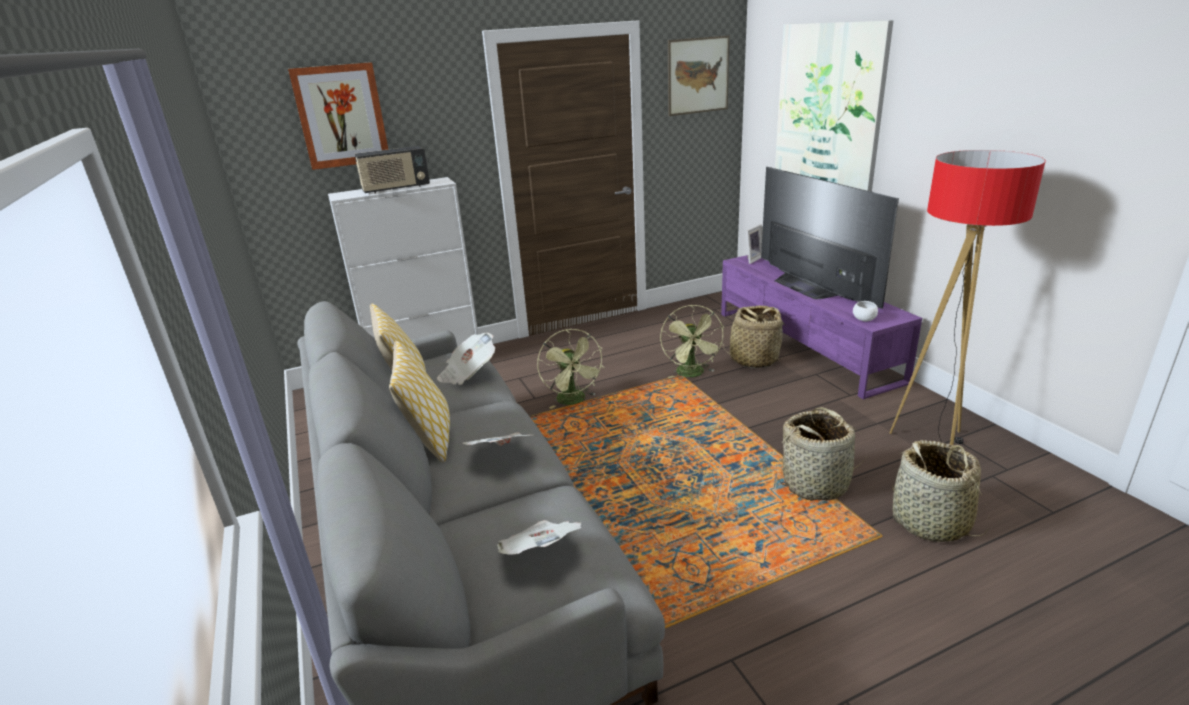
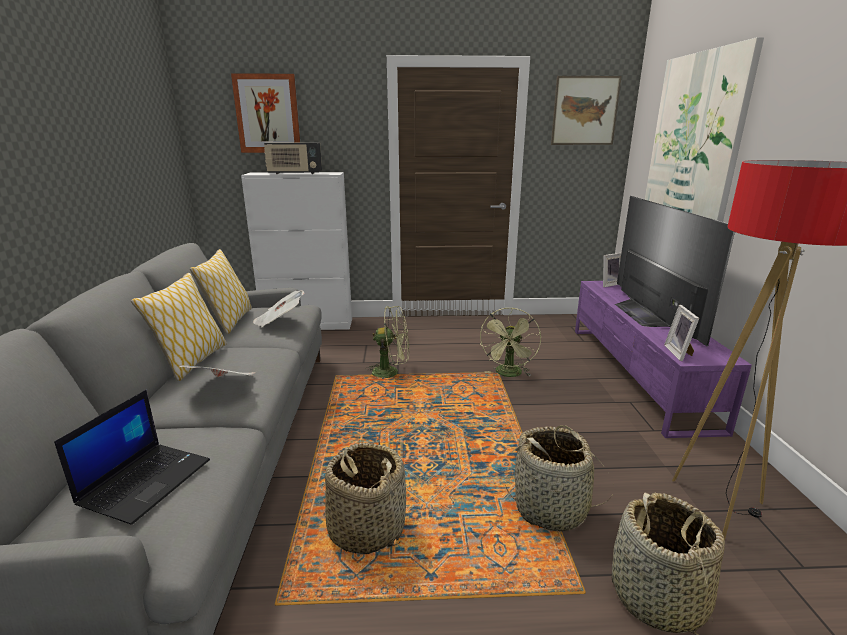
camera: 20 degrees right, 5 degrees down
(540, 553) = (146, 480): newspaper -> laptop
(574, 401) = (391, 372): green fan -> green fan turned 90 degrees counterclockwise
(753, 359) = (576, 375): basket -> basket (366, 528)
(864, 319) = (680, 353): white bowl -> picture frame

